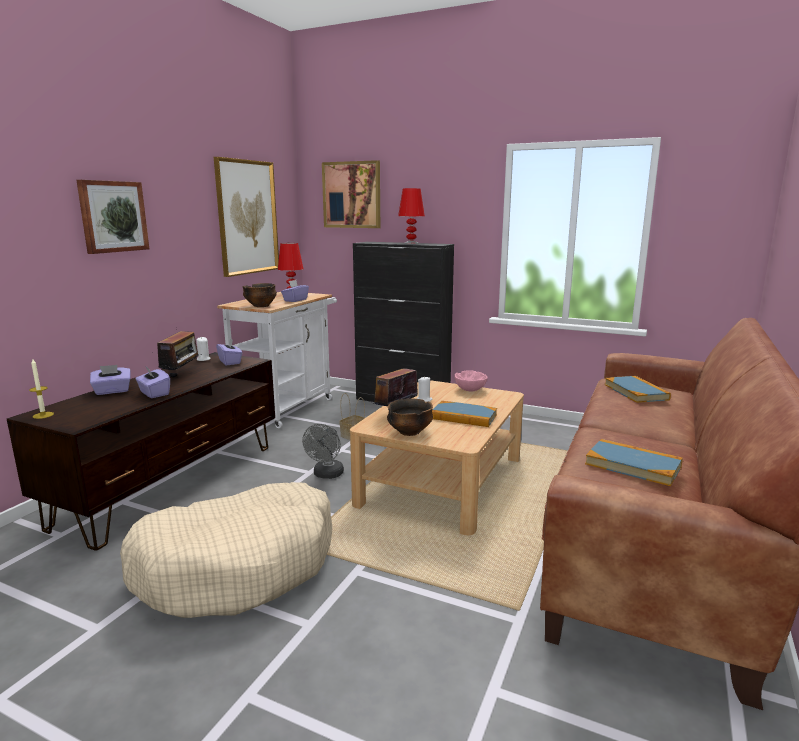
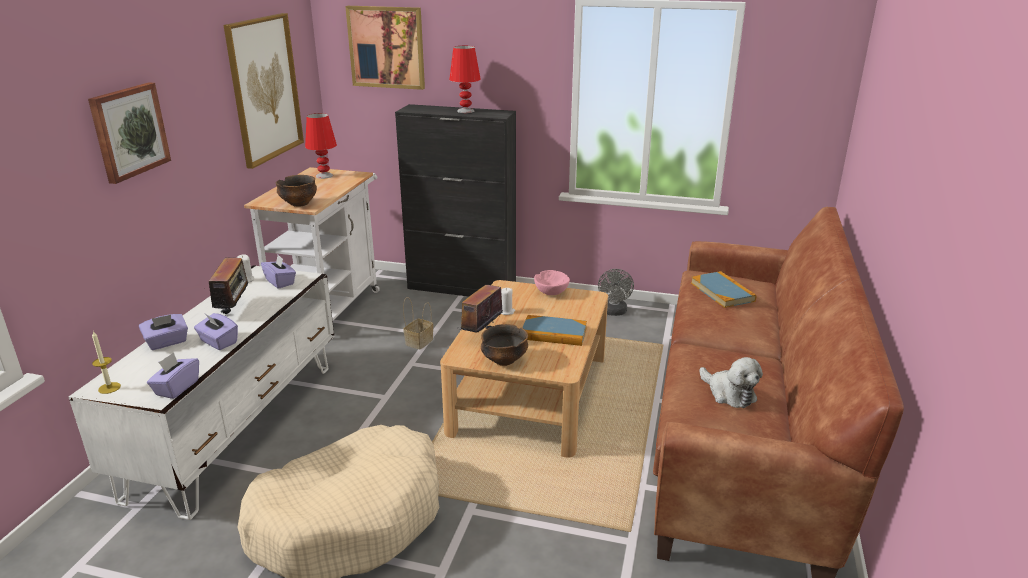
camera: 10 degrees left, 10 degrees up
(173, 483) = (237, 427): brown tv stand -> white tv stand
(295, 300) = (334, 188): purple tissue box -> purple tissue box (176, 388)
(326, 475) = (405, 399): grey fan -> grey fan (614, 312)
(633, 465) = (729, 393): book -> plush toy

